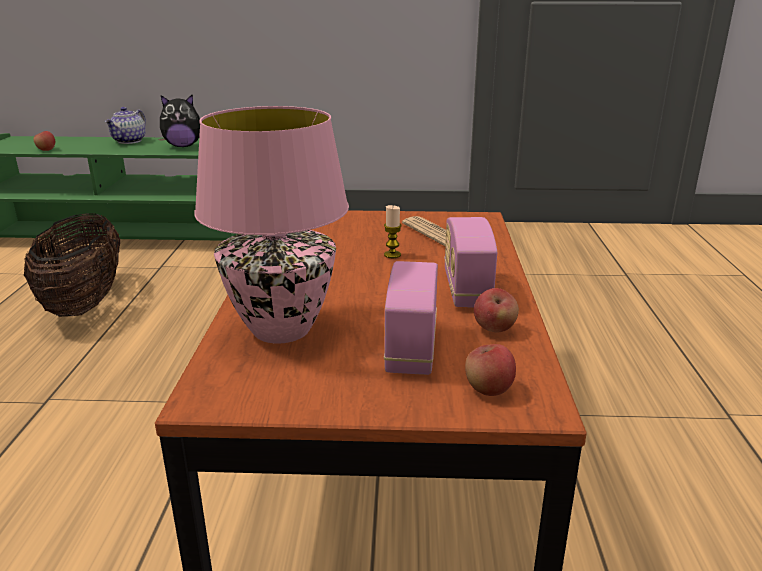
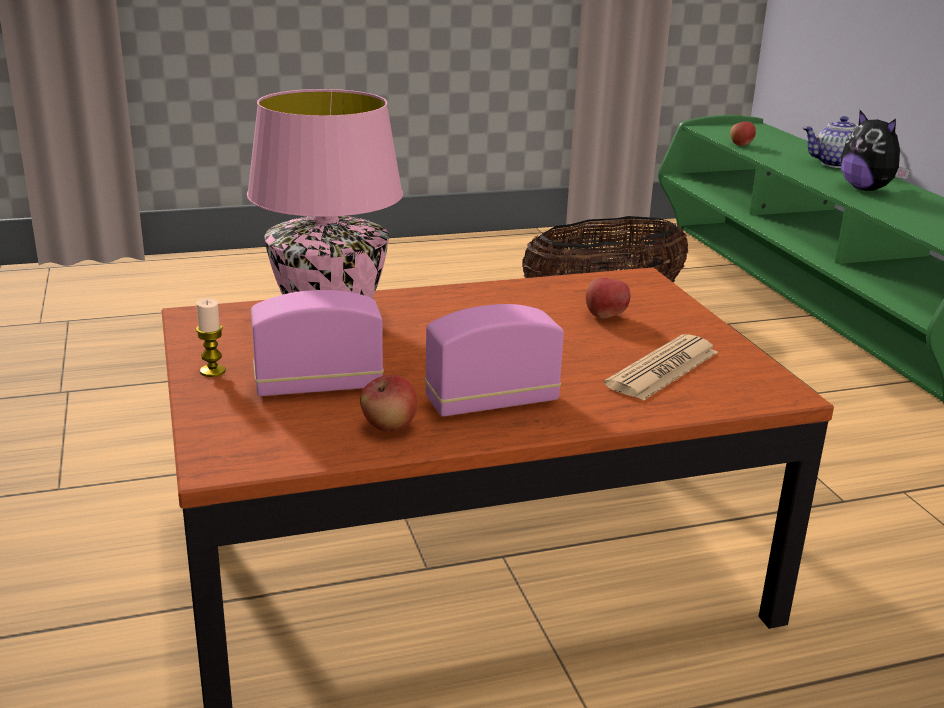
camera: 70 degrees right, 0 degrees up
(392, 255) = (565, 347): candle -> candle (212, 371)
(489, 389) = (247, 432): apple -> apple (605, 316)

